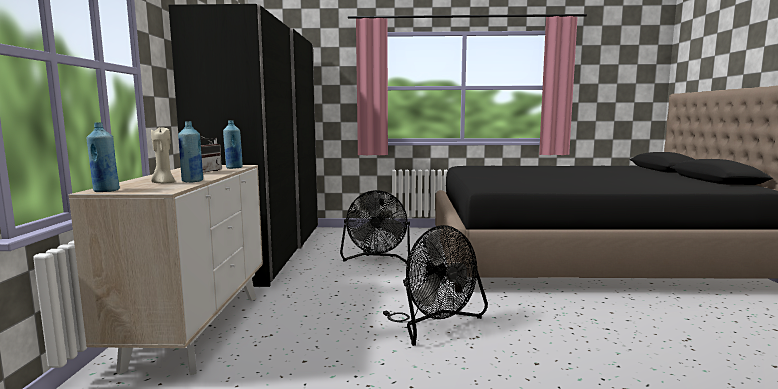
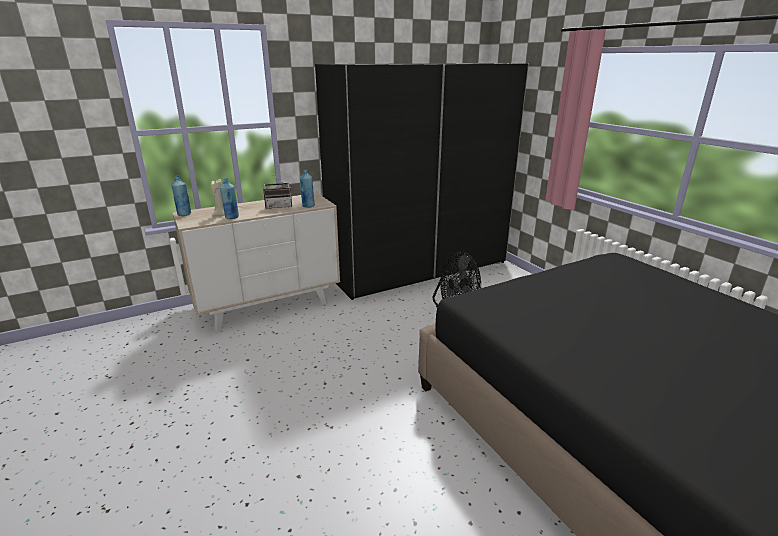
camera: 60 degrees right, 15 degrees up
(432, 325) = (338, 395): black fan -> none

